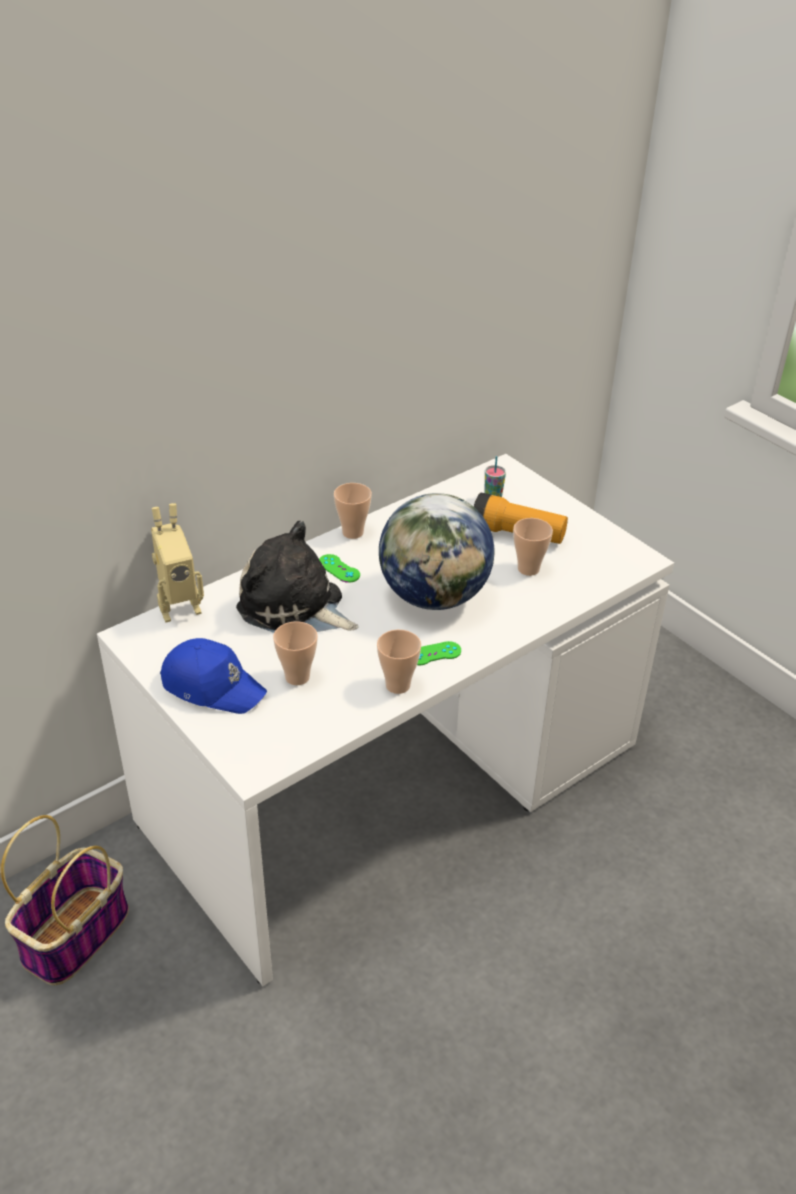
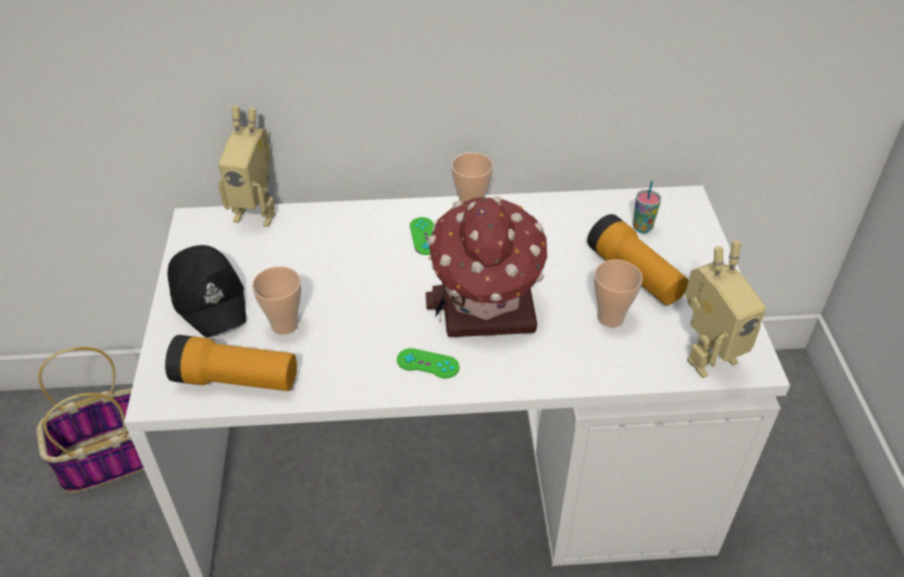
camera: 35 degrees right, 5 degrees up
(212, 685) = (210, 298): blue cap -> black cap
(295, 608) = (349, 257): plush toy -> none
(302, 730) = (236, 380): none -> flashlight
(398, 685) = (362, 379): cup -> none
(434, 596) = (486, 304): globe -> toy house
(610, 566) = (706, 355): none -> toy robot

